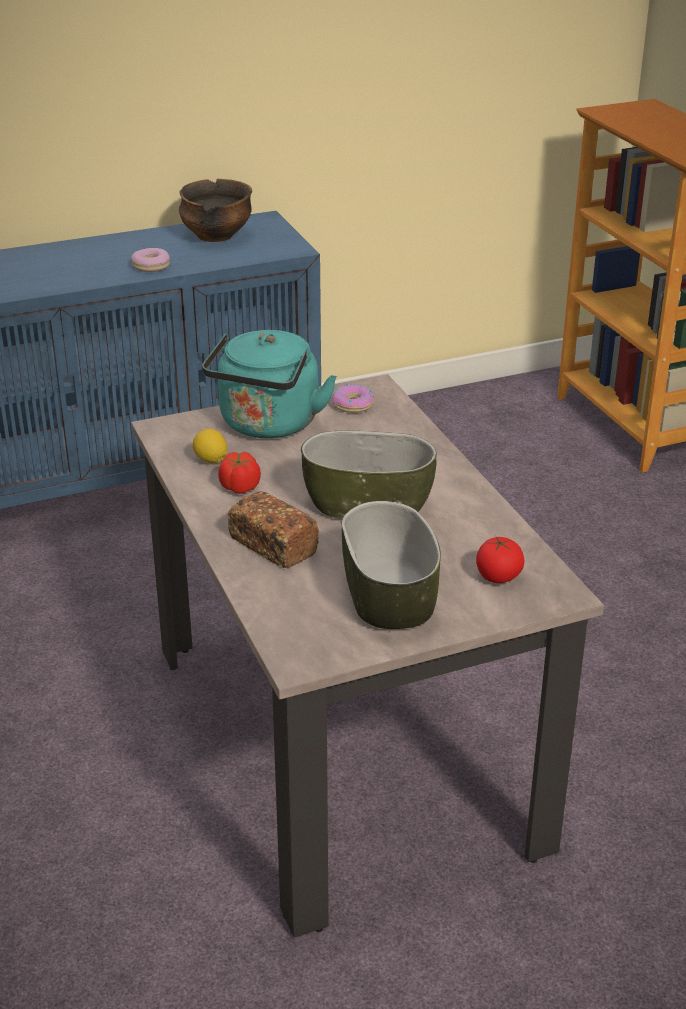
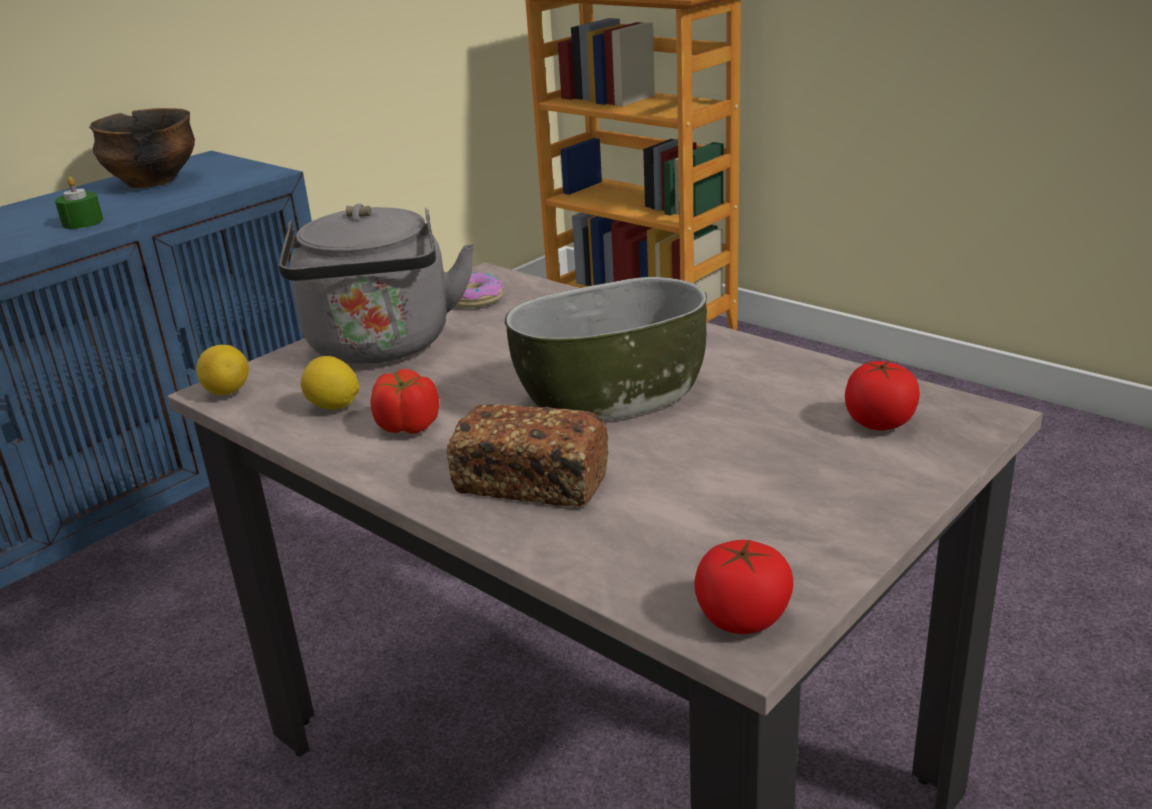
camera: 25 degrees left, 5 degrees down
(151, 266) = (82, 222): donut -> green candle
(162, 430) = (227, 392): none -> lemon
(268, 425) = (381, 347): turquoise kettle -> grey kettle
(305, 652) = (742, 618): none -> tomato
(388, 597) = (772, 495): bowl -> none

